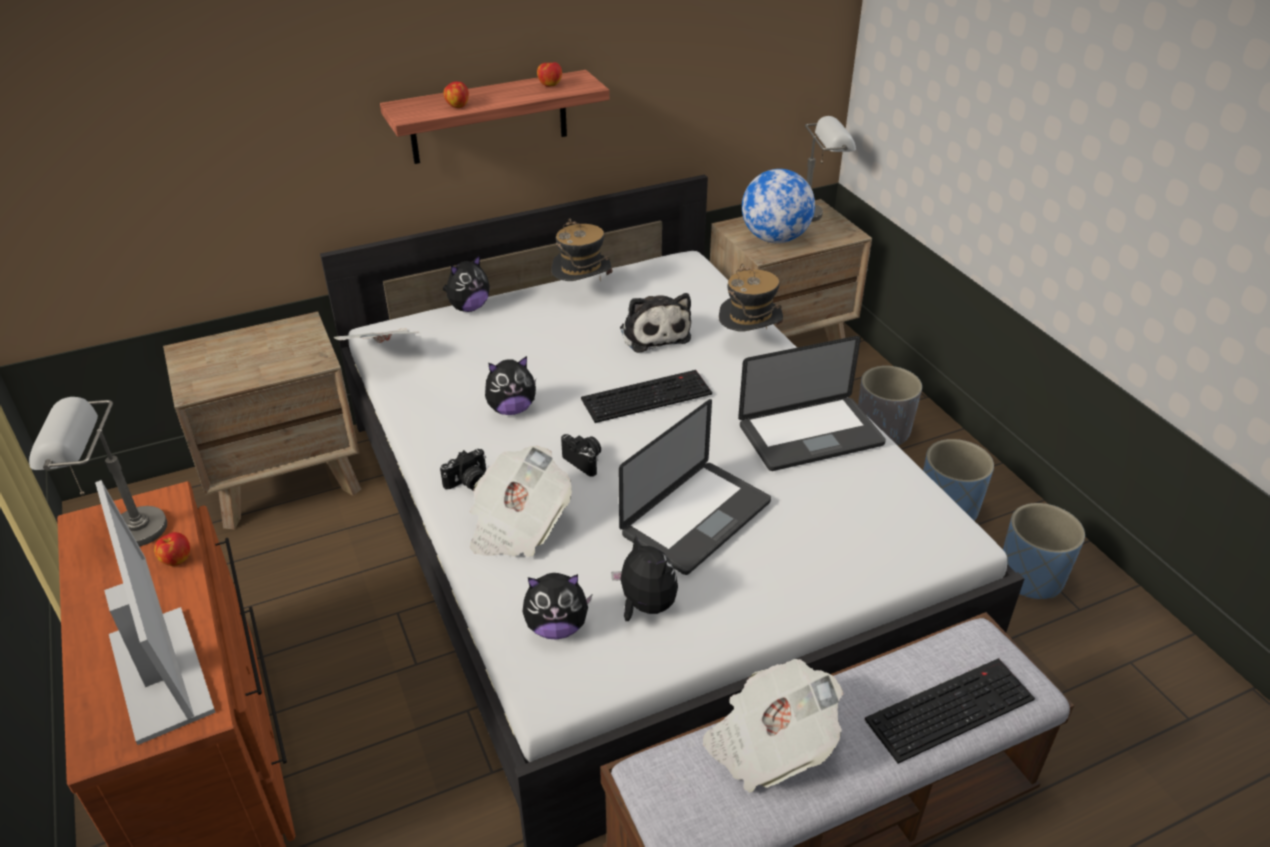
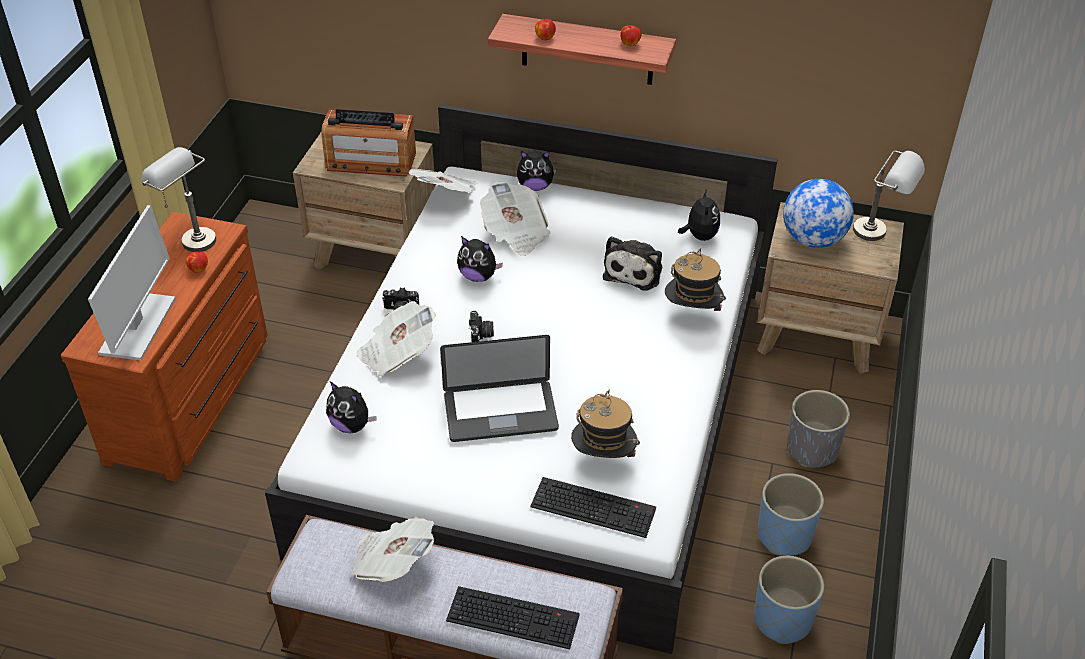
camera: 40 degrees right, 5 degrees up
(265, 356) = (370, 161): none -> radio
(502, 353) = (515, 233): none -> newspaper
(582, 293) = (623, 214): hat -> hat (603, 459)
(645, 606) = (409, 444): plush toy -> plush toy (699, 236)
(647, 395) = (571, 314): keyboard -> keyboard (595, 507)
(810, 435) = (644, 404): laptop -> none

